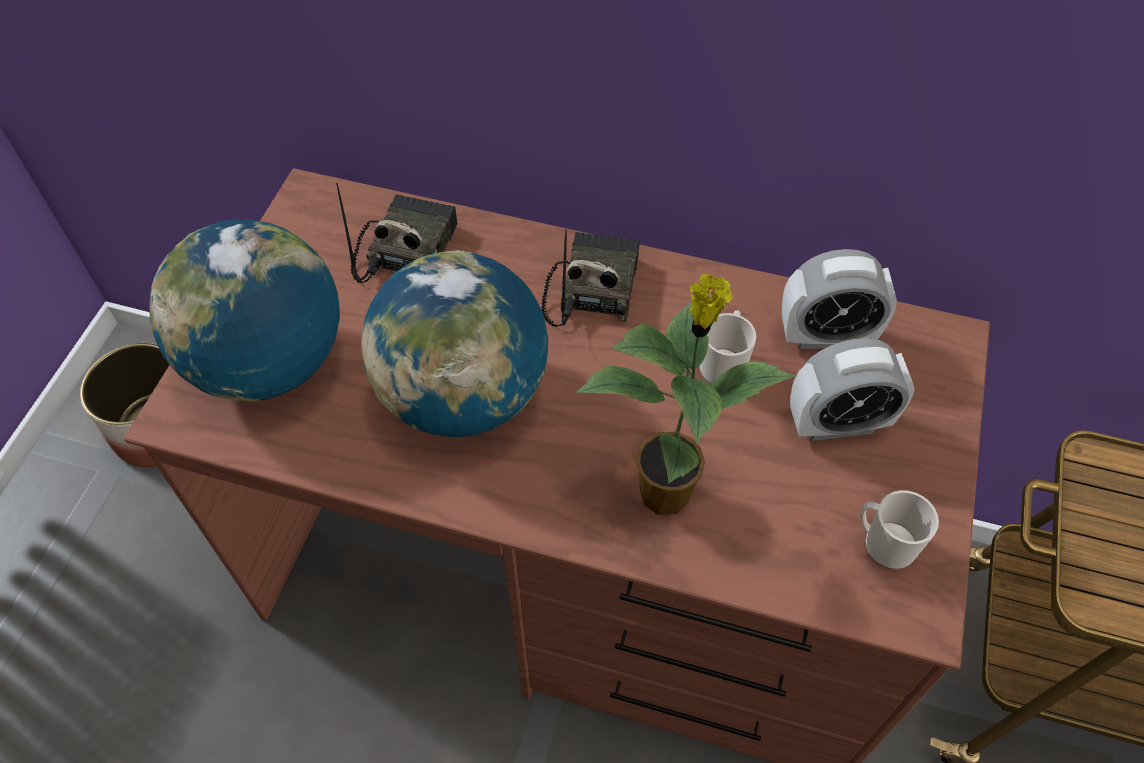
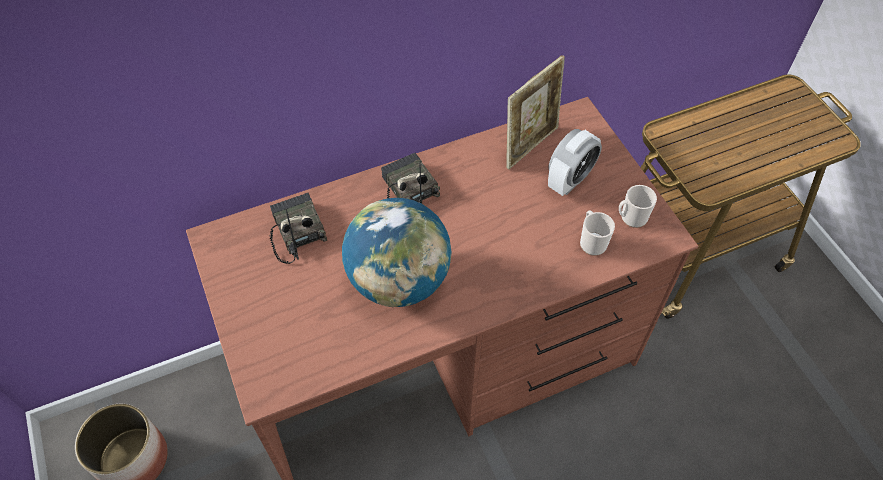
camera: 40 degrees left, 0 degrees up
(269, 363) = (285, 334): globe -> none
(667, 490) = (529, 257): potted plant -> none
(723, 364) = (500, 186): mug -> mug (591, 241)
(826, 336) = (530, 145): alarm clock -> picture frame

